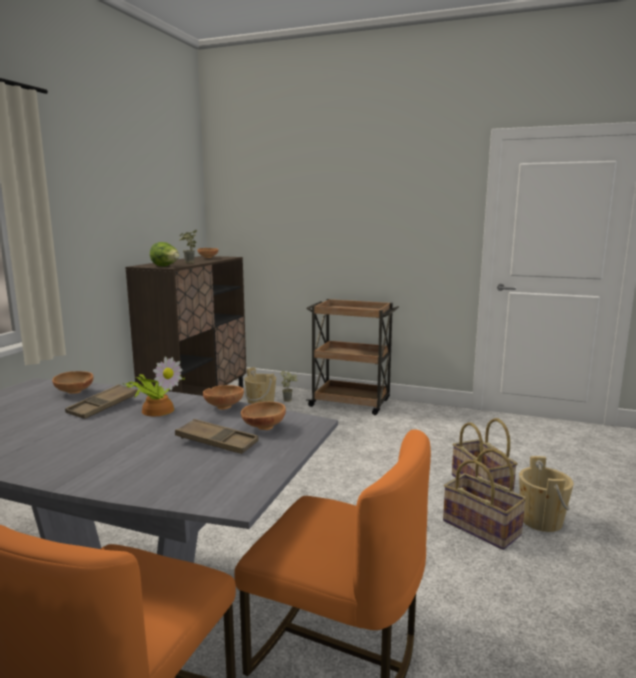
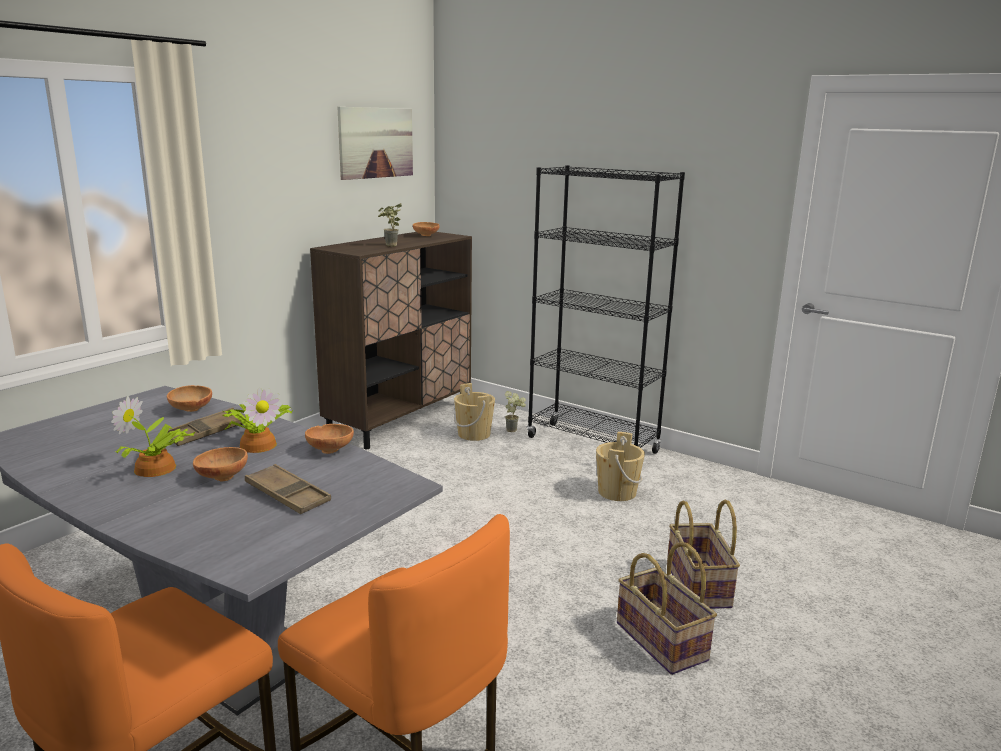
camera: 15 degrees right, 5 degrees up
(77, 438) = (155, 469): none -> potted plant
(166, 266) = (355, 251): lettuce -> none
(167, 186) = (376, 143): none -> picture
(262, 427) = (350, 483): brown bowl -> brown bowl (221, 477)
(351, 403) = (592, 445): brown cart -> black bookcase
(541, 520) = (749, 647): beige bucket -> beige bucket (617, 492)

